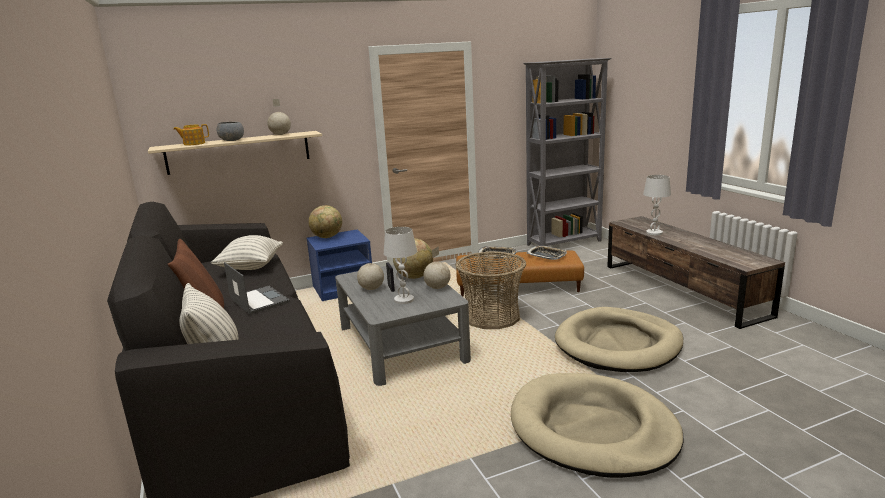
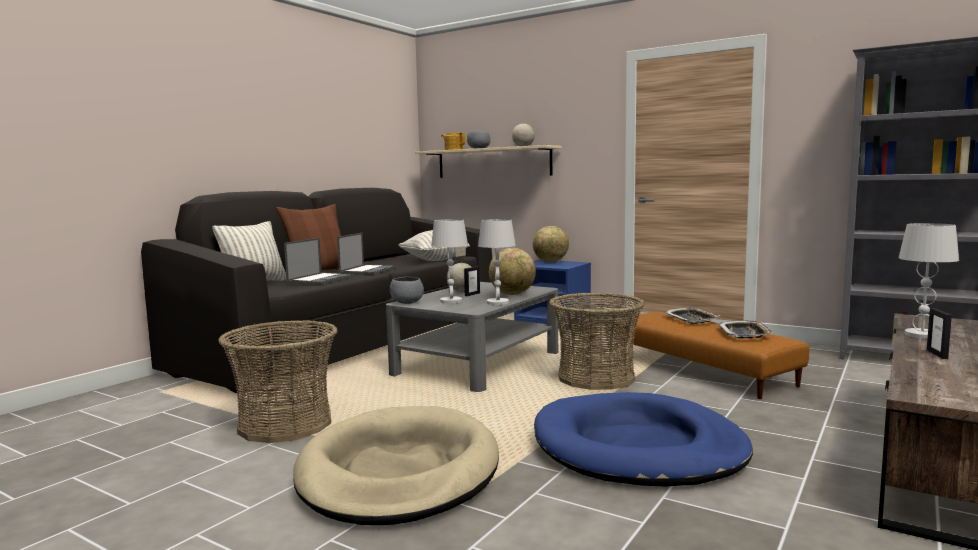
camera: 55 degrees right, 10 degrees down
(267, 327) = (321, 279): none -> laptop
(382, 315) = (407, 302): none -> grey bowl
(437, 288) = (497, 302): globe -> white table lamp
(445, 461) = (285, 424): none -> basket
(618, 344) = (638, 448): beige dog bed -> blue dog bed
(688, 242) = (937, 354): none -> picture frame

